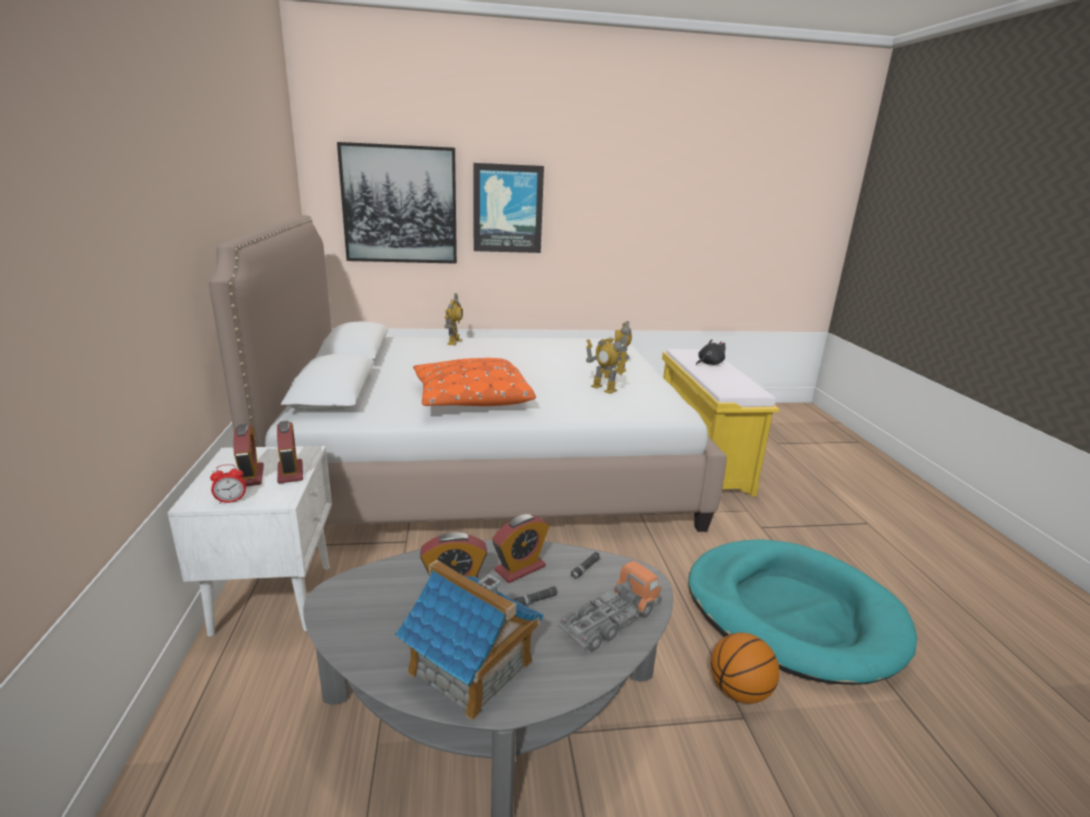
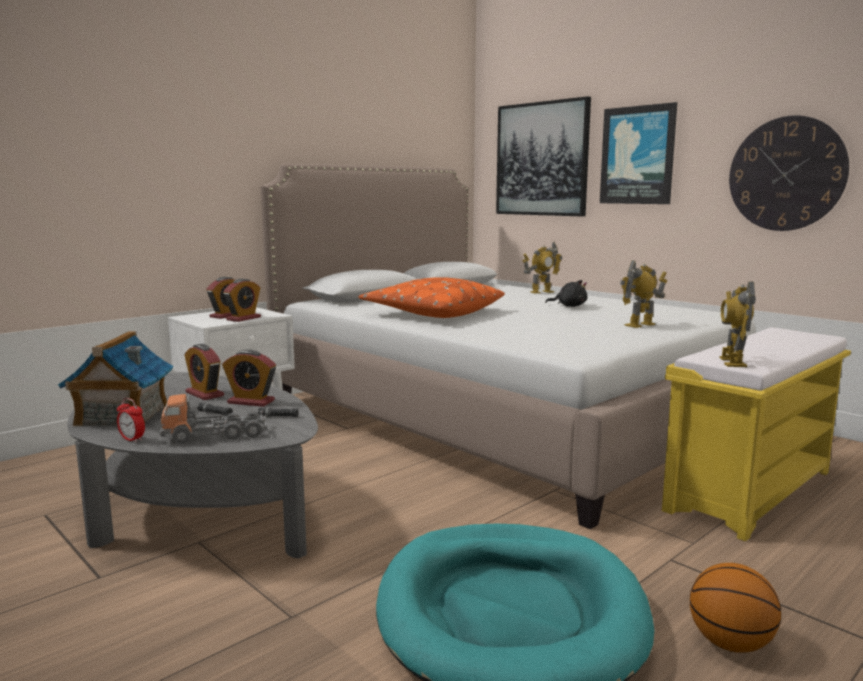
camera: 55 degrees right, 10 degrees down
(231, 500) = (194, 319): alarm clock -> alarm clock (132, 439)
(603, 388) = (555, 327): toy robot -> toy robot (732, 362)
(610, 620) = (215, 435): toy truck -> toy truck turned 150 degrees clockwise
(628, 231) = (786, 174): none -> wall clock
(709, 363) = (779, 342): black plush toy -> black plush toy (569, 306)
(739, 691) = (327, 606): basketball -> basketball (730, 644)

